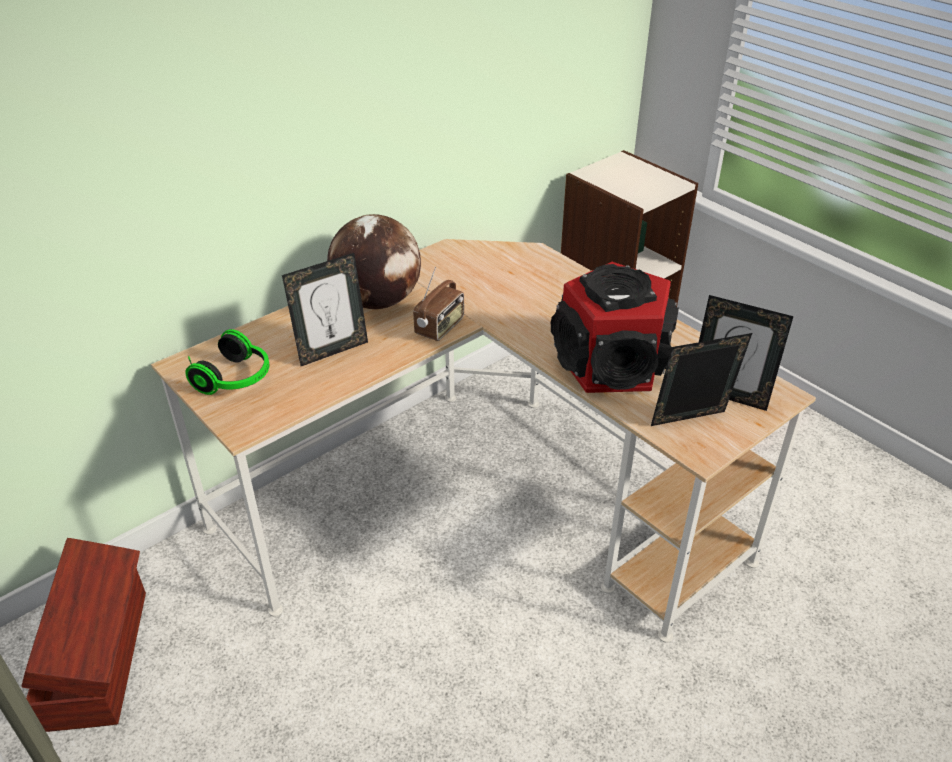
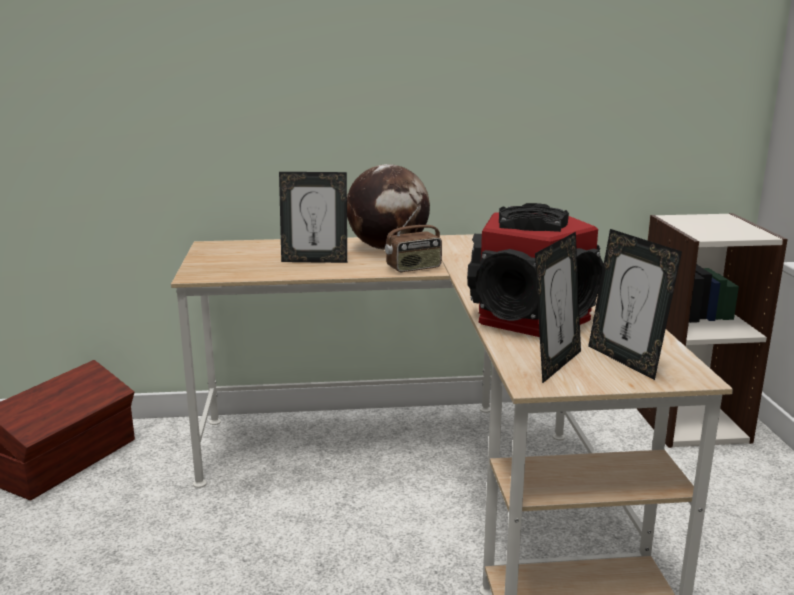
camera: 35 degrees right, 20 degrees down
(237, 379) = (231, 257): headphones -> none
(691, 423) = (555, 364): picture frame -> picture frame turned 105 degrees clockwise

